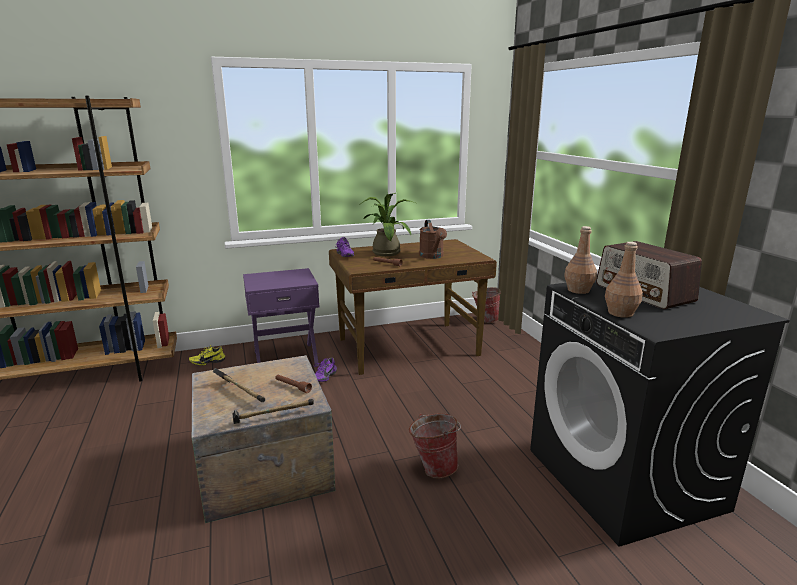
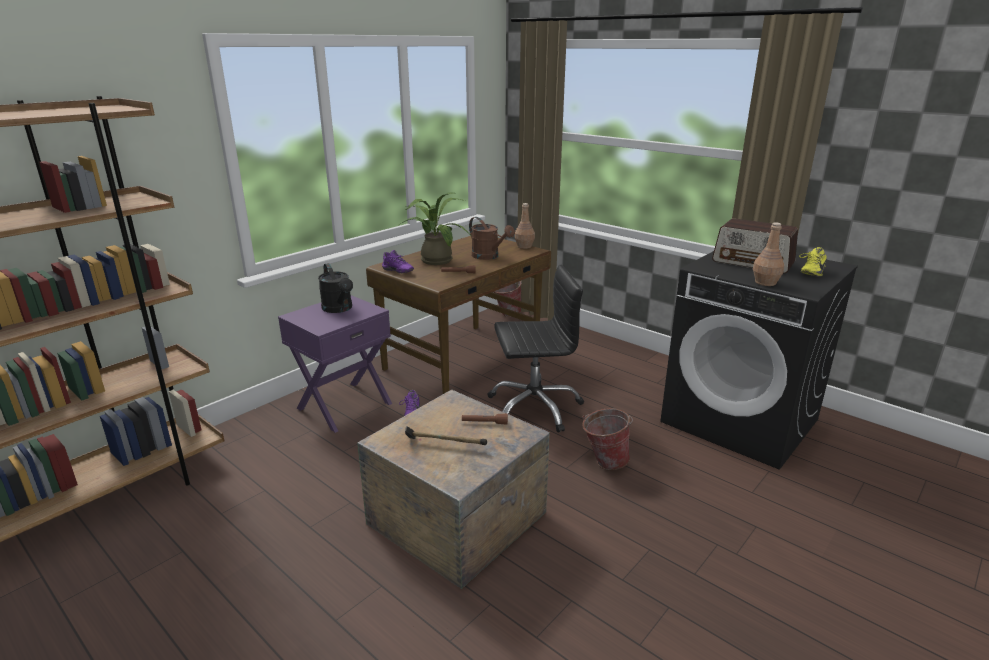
camera: 30 degrees left, 5 degrees up
(208, 361) = (251, 436): yellow shoe -> yellow shoe (810, 273)
(271, 418) = (508, 457): hammer -> none
(286, 277) = (339, 309): none -> black watering can
(424, 401) = (534, 407): none -> black office chair
(578, 290) = (709, 269): brown bottle -> brown bottle (524, 246)

